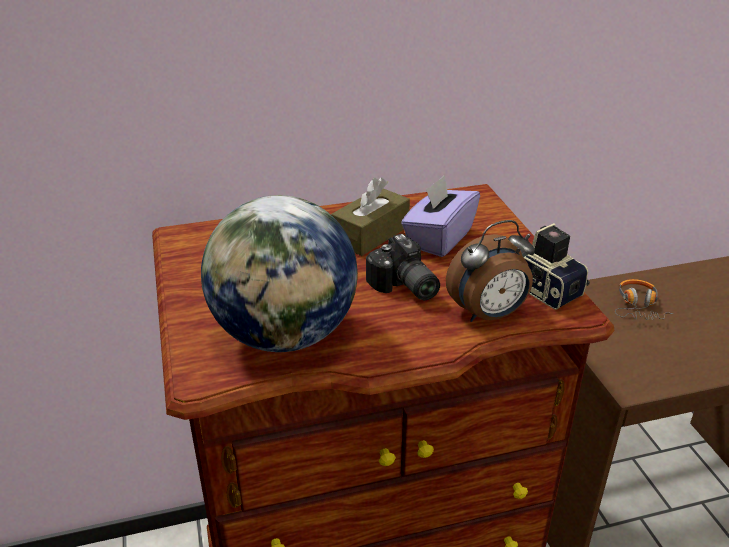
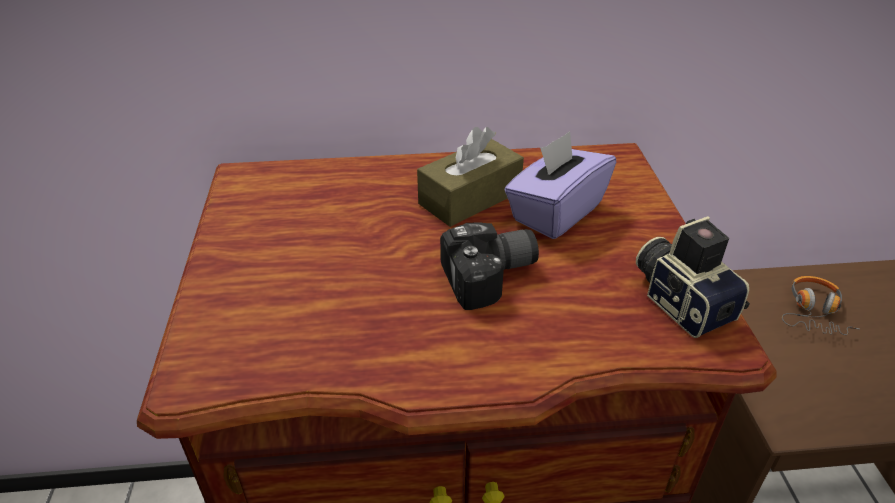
camera: 10 degrees right, 5 degrees up
(285, 335) = (318, 330): globe -> none
(403, 287) = (492, 278): camera -> camera turned 90 degrees counterclockwise
(488, 315) = (597, 334): alarm clock -> none

